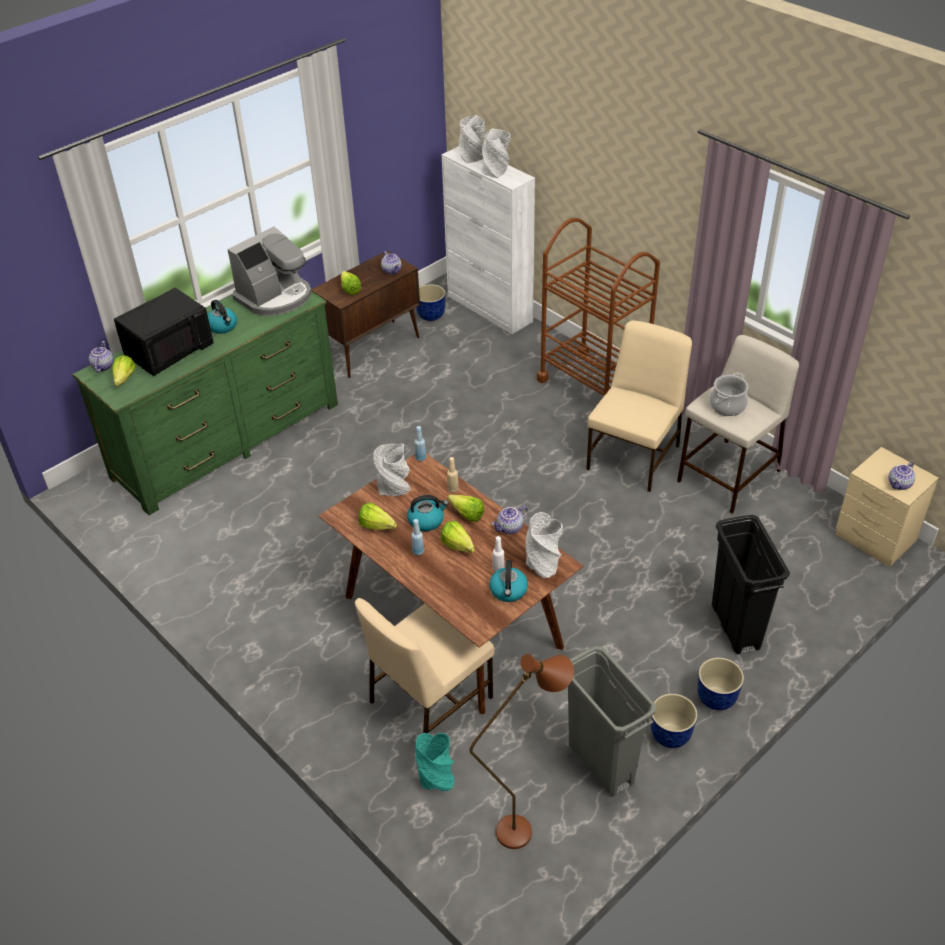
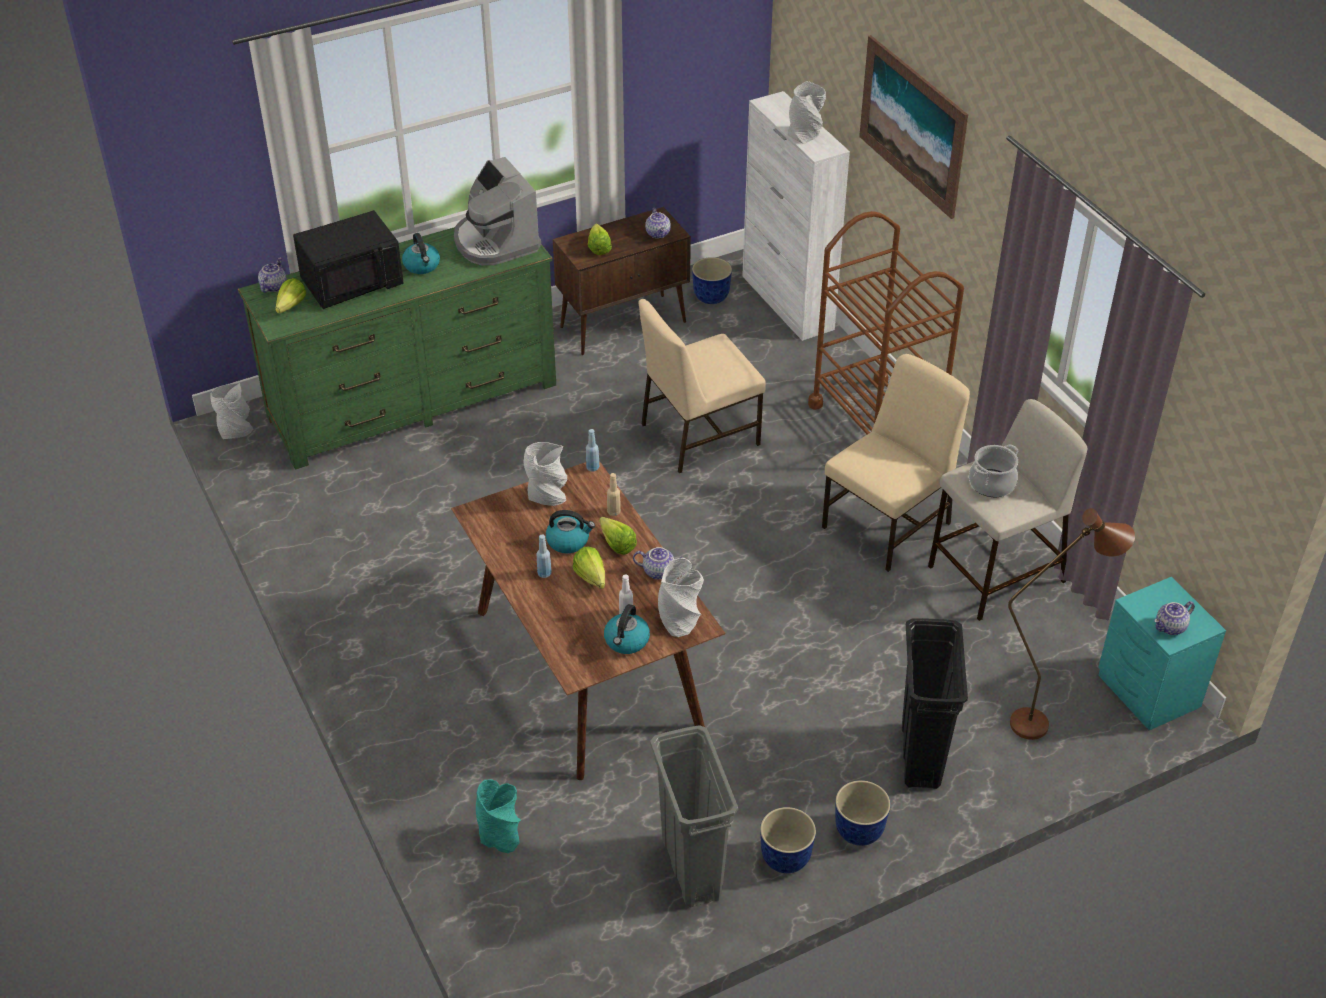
camera: 15 degrees right, 0 degrees up
(275, 297) = (495, 242): coffee machine -> coffee machine turned 90 degrees clockwise
(379, 528) = (512, 537): lettuce -> none
(428, 700) = (525, 750): beige chair -> beige chair (697, 434)
(473, 157) = (785, 111): grey vase -> grey vase (236, 431)
(510, 528) = (659, 571): teapot -> teapot turned 150 degrees counterclockwise
(526, 827) = (577, 914): brown floor lamp -> brown floor lamp (1043, 722)
(593, 144) = (912, 125): none -> picture
(876, 539) = (1148, 693): beige nightstand -> turquoise nightstand

